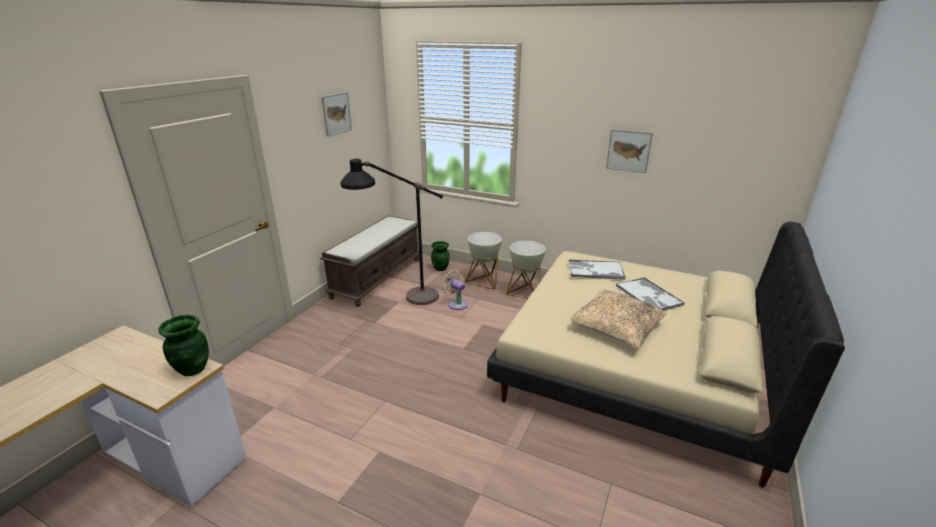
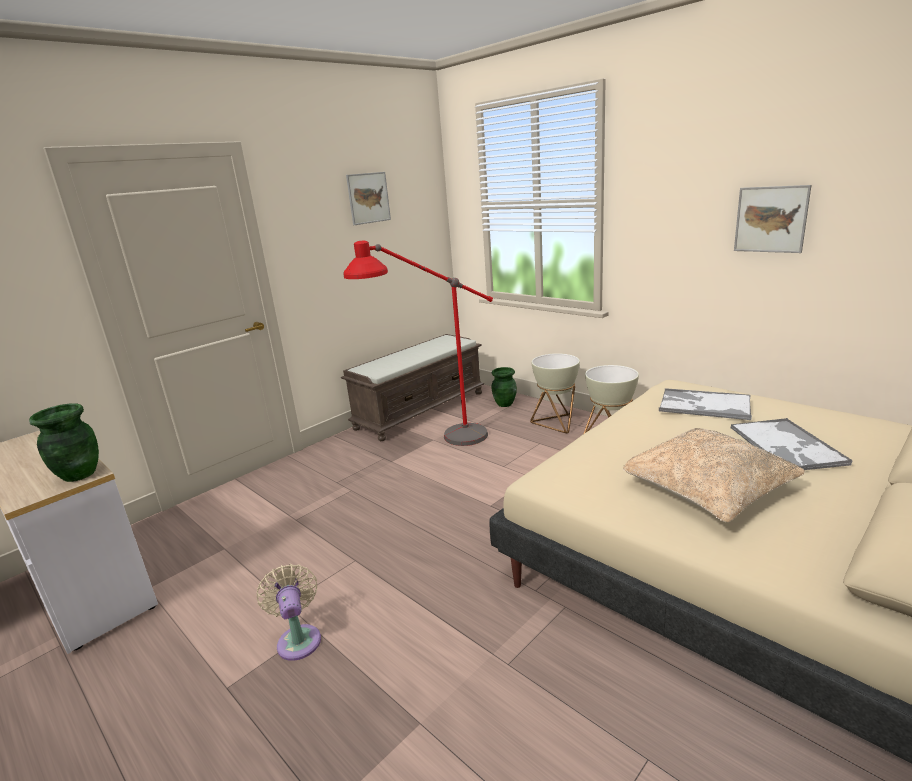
camera: 20 degrees right, 5 degrees down
(403, 304) = (436, 443): black floor lamp -> red floor lamp
(456, 304) = (506, 448): beige fan -> beige fan (298, 639)

